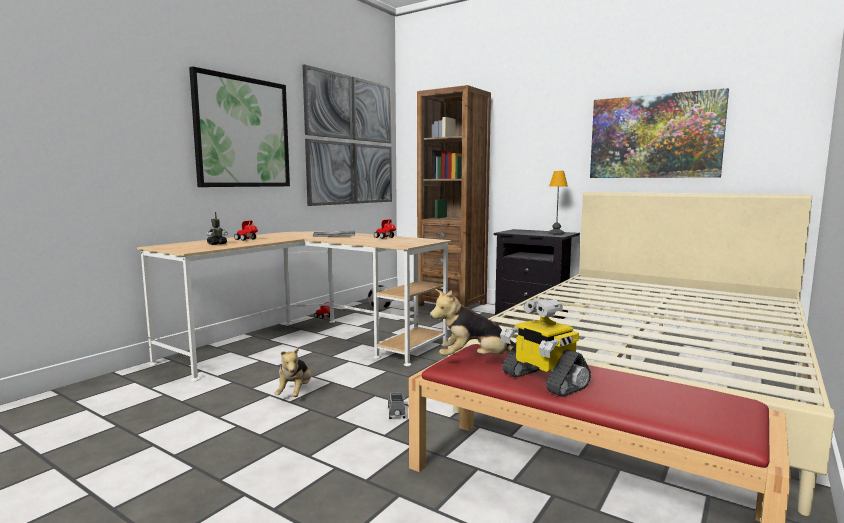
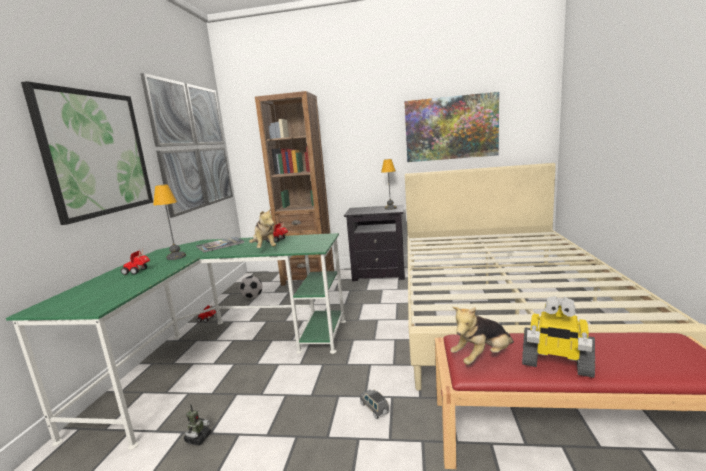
camera: 25 degrees left, 5 degrees up
(217, 244) = (113, 287): toy robot -> toy robot (198, 438)
(288, 236) = (176, 257): none -> table lamp
(295, 393) = (263, 422): plush toy -> plush toy (265, 248)
(308, 344) = (220, 356): beige desk -> green desk

